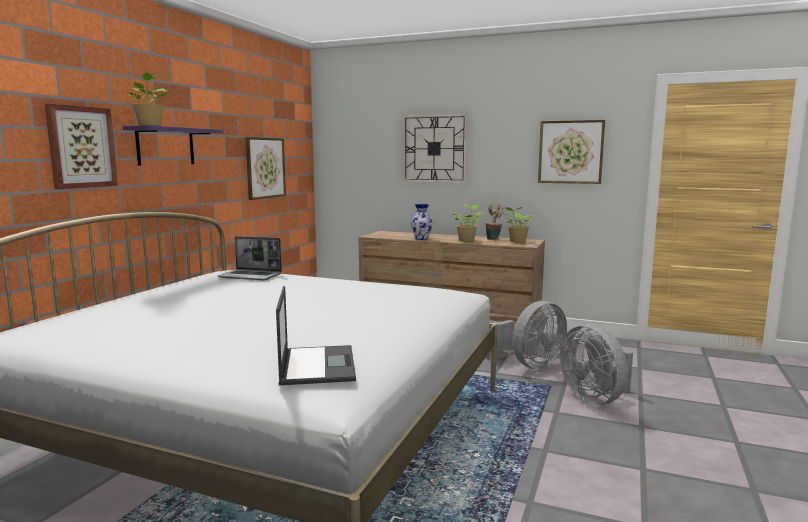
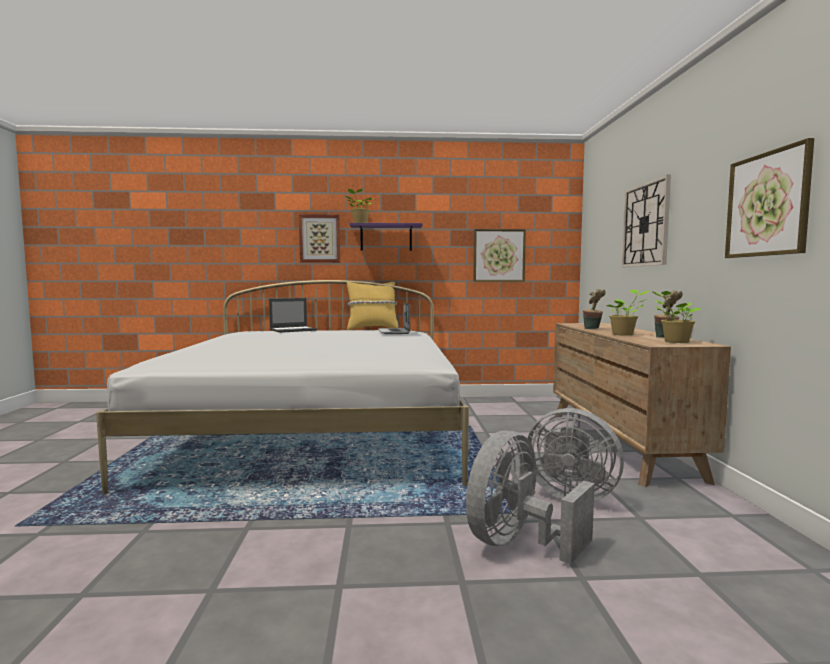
camera: 65 degrees right, 5 degrees down
(175, 279) = (372, 329): none -> yellow pillow
(317, 365) = (192, 354): laptop -> laptop (294, 330)
(421, 239) = (593, 329): vase -> potted plant

